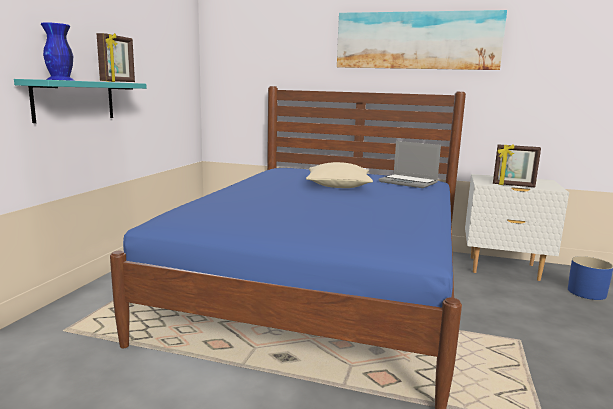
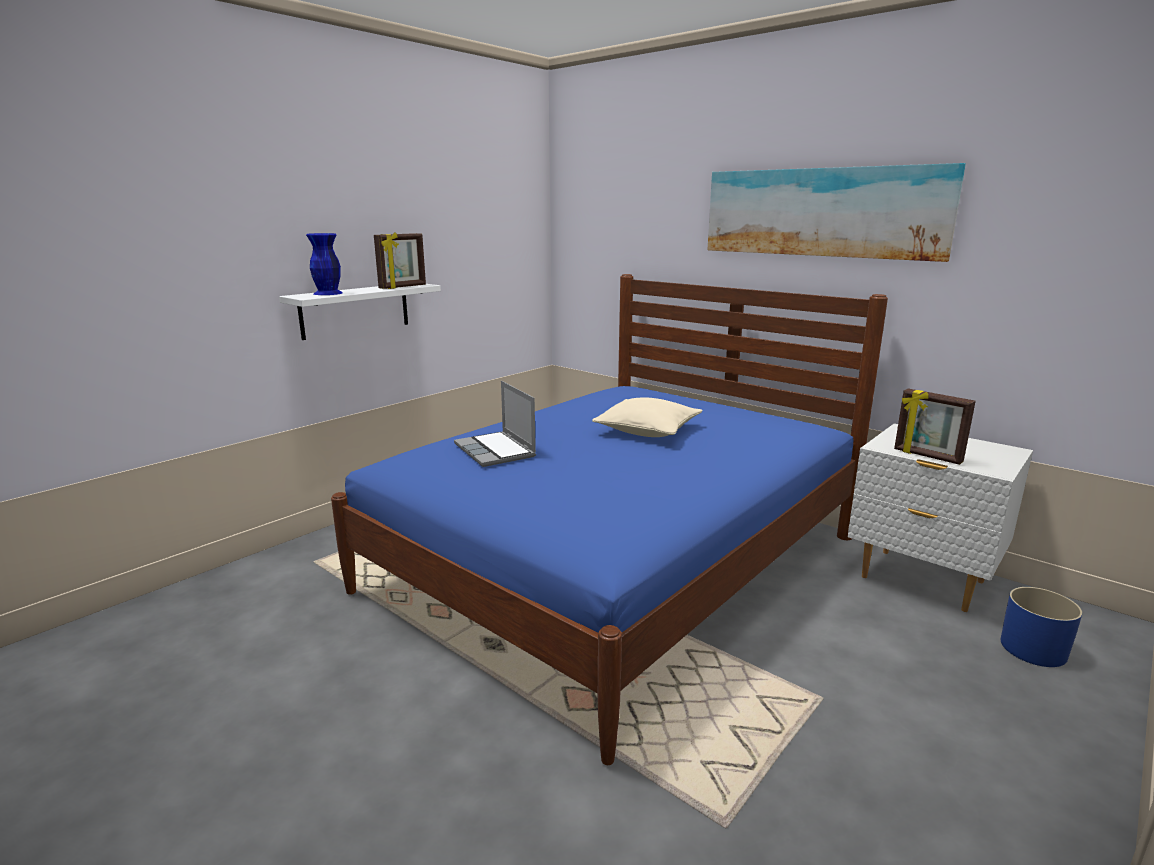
camera: 25 degrees right, 5 degrees up
(74, 100) = (355, 310): turquoise shelf -> white shelf
(409, 182) = (761, 433): laptop -> laptop (496, 451)

